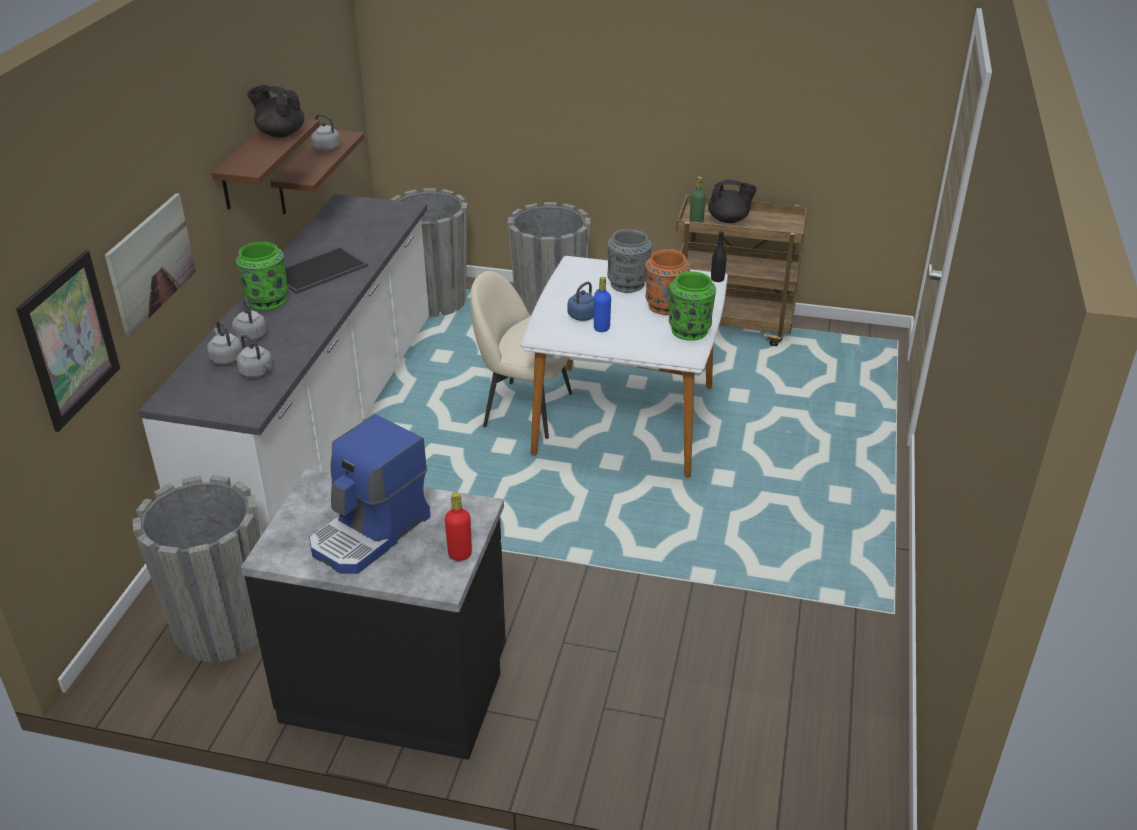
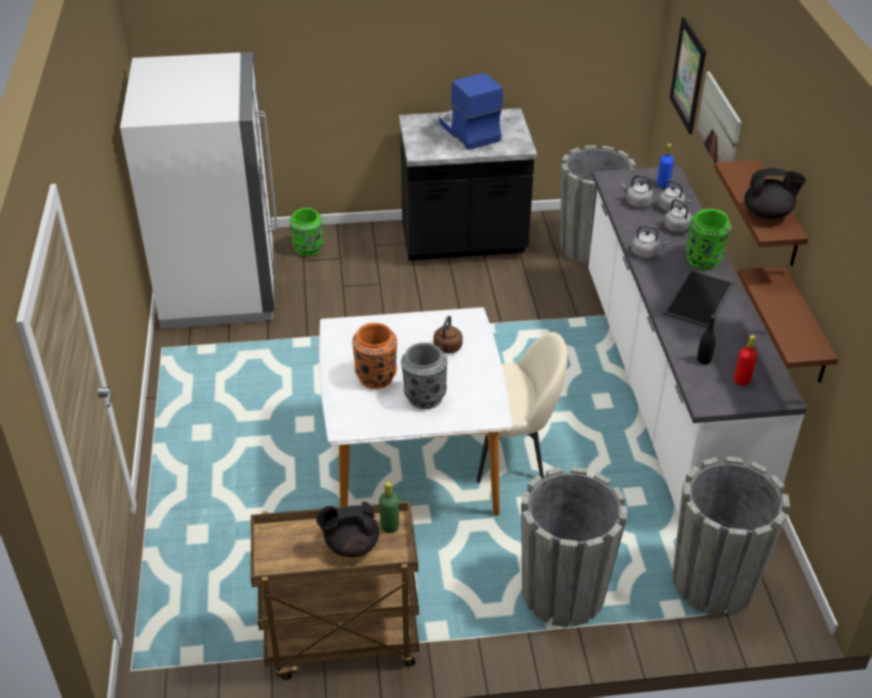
camera: 160 degrees right, 5 degrees up
(325, 148) = (794, 324): grey kettle -> grey kettle (646, 253)
(371, 533) = (468, 131): coffee machine -> coffee machine turned 45 degrees counterclockwise
(460, 554) = (412, 132): red bottle -> red bottle (741, 380)
(583, 315) = (447, 348): blue kettle -> brown kettle
(601, 328) = (423, 337): blue bottle -> blue bottle (663, 185)
(689, 330) = (344, 353): green vase -> green vase (308, 249)
(717, 279) = (336, 427): black bottle -> black bottle (704, 360)
(806, 703) = (220, 285): none -> white fridge

